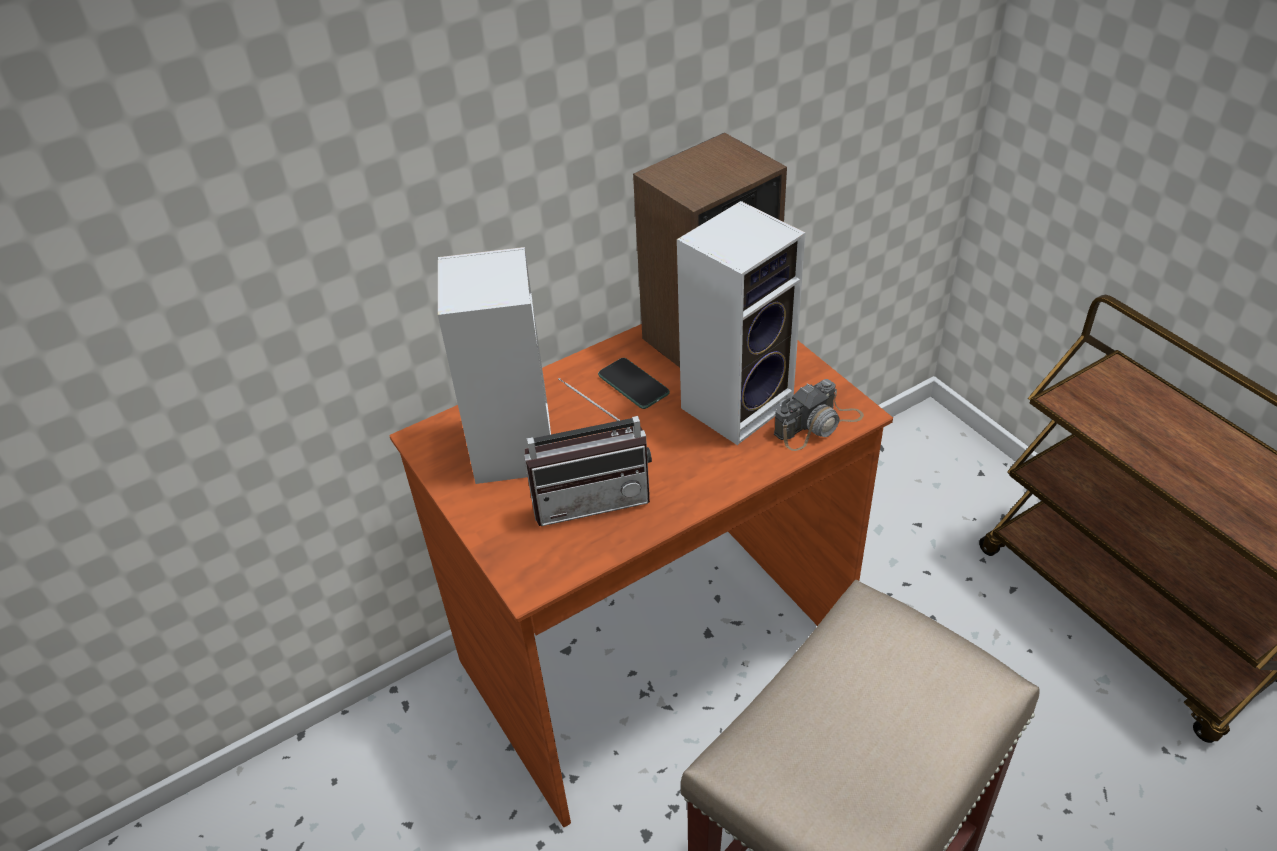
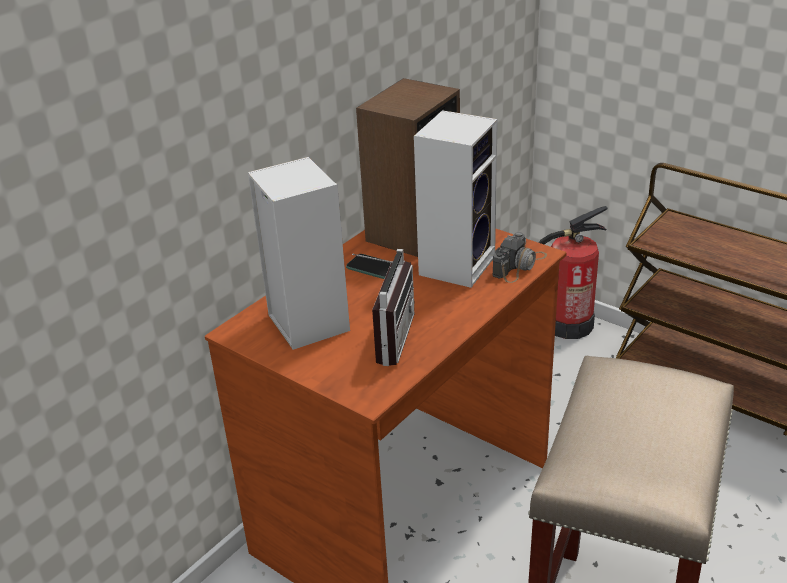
camera: 20 degrees left, 10 degrees down
(591, 496) = (385, 338): radio -> radio turned 45 degrees counterclockwise
(962, 456) = (567, 325): none -> fire extinguisher

